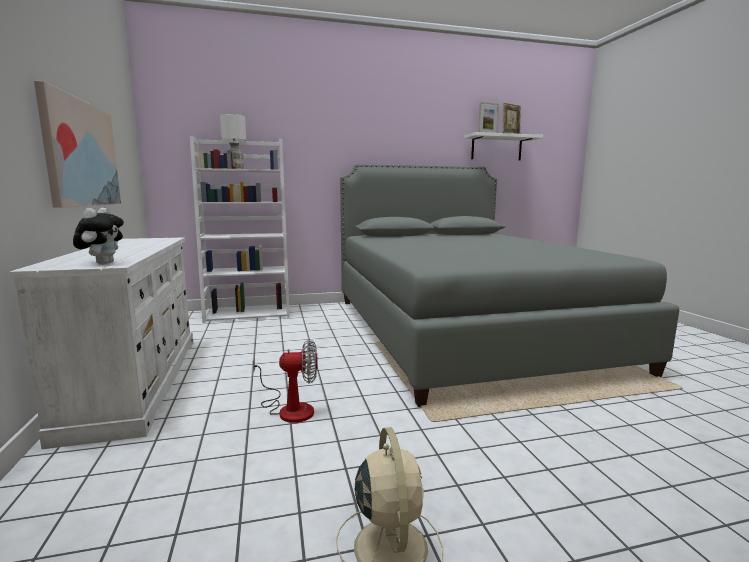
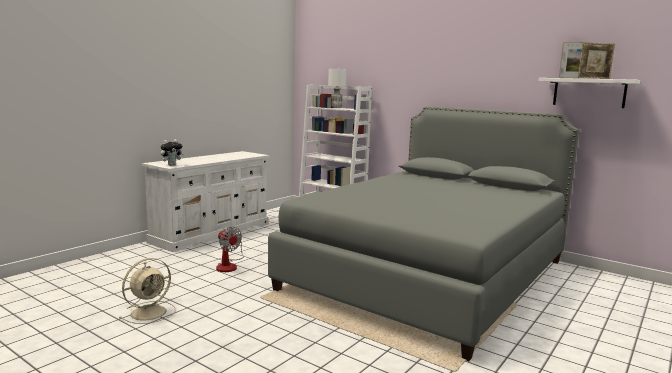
camera: 50 degrees right, 0 degrees up
(81, 154) = (217, 104): picture -> none

